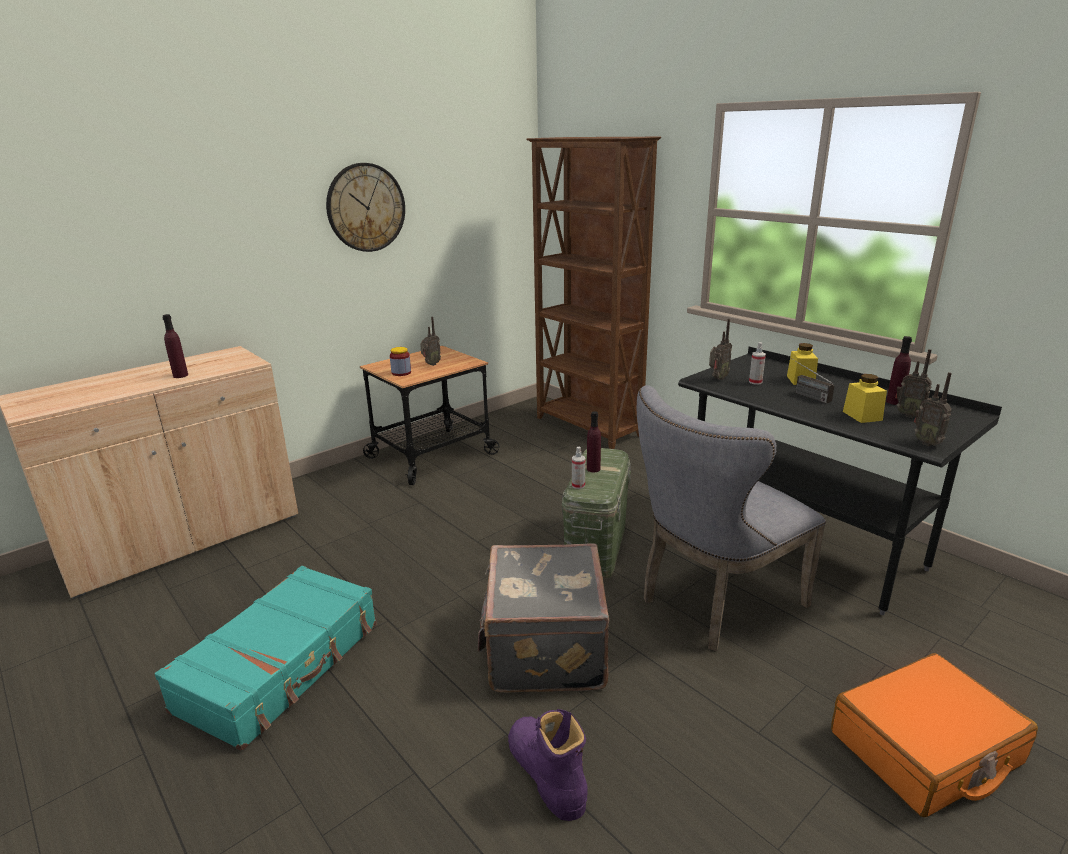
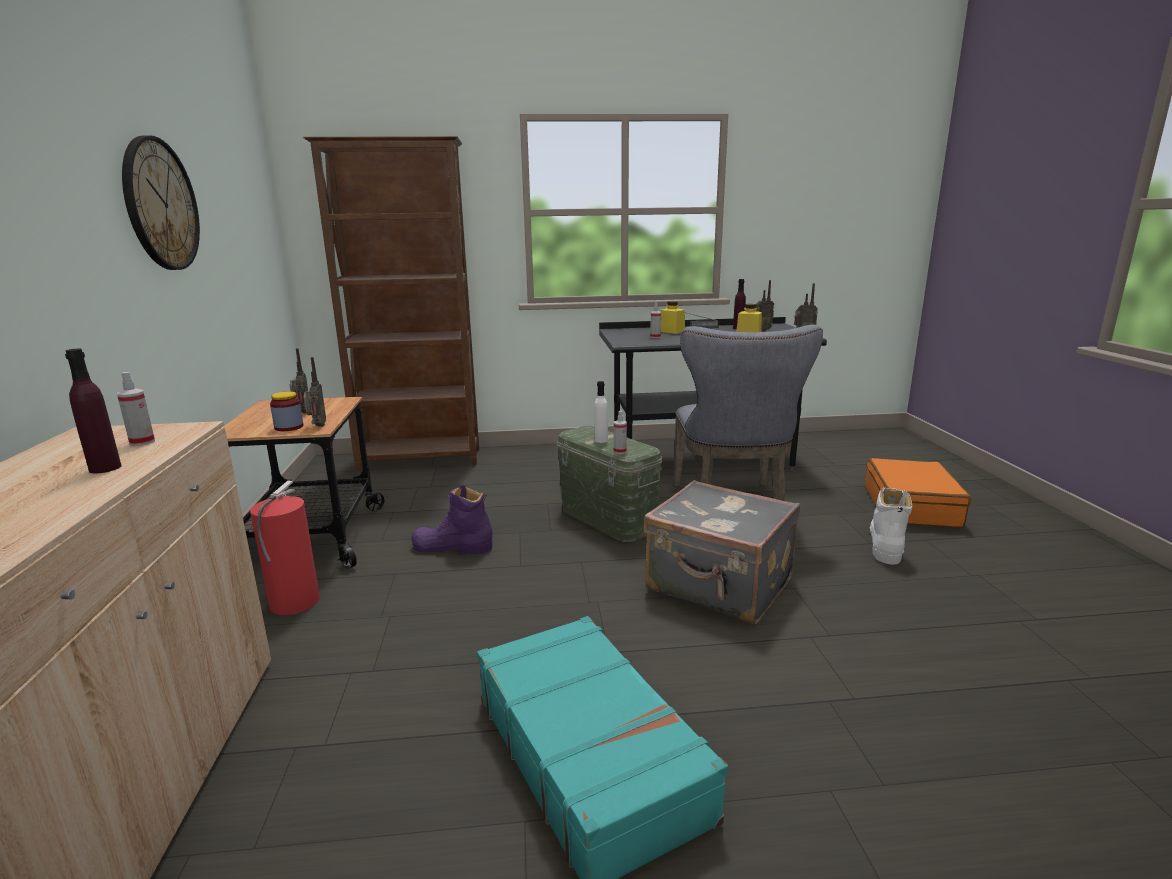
camera: 55 degrees left, 5 degrees down
(222, 365) = (142, 442): none -> spray bottle
(359, 489) = (292, 603): none -> fire extinguisher
(546, 773) = (866, 633): purple boot -> purple boot (452, 547)
(593, 469) = (601, 440): purple bottle -> white bottle
(717, 378) = (631, 340): radio -> radio (317, 426)
(769, 746) = (885, 544): none -> white boot

